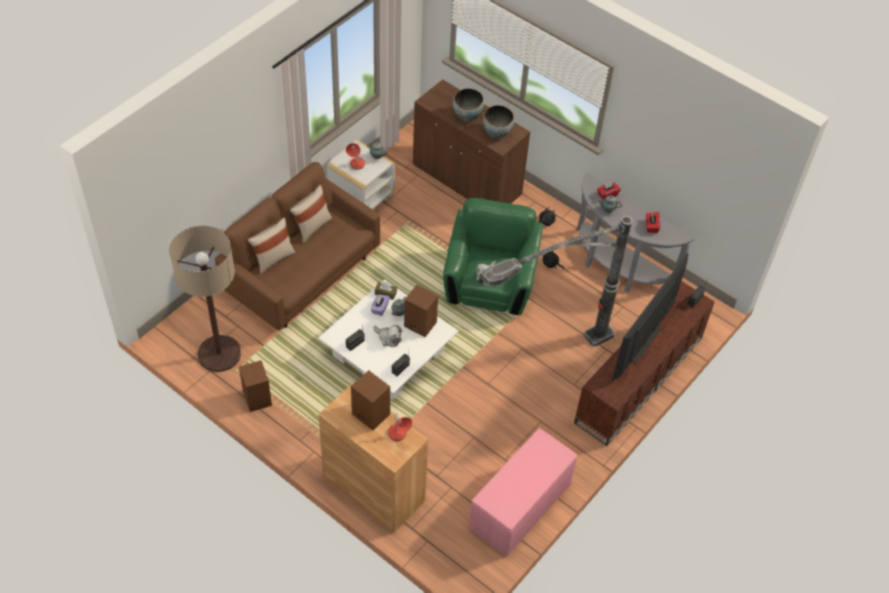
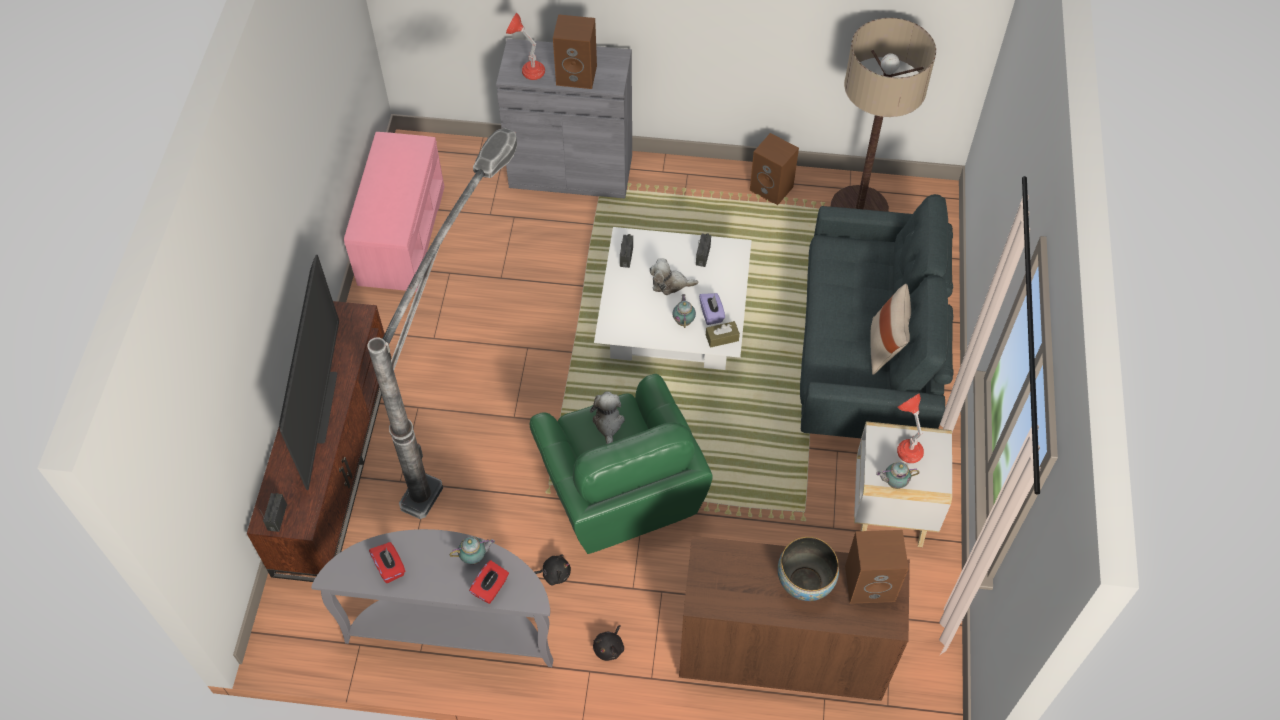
camera: 150 degrees right, 5 degrees up
(273, 259) = (887, 277): beige pillow -> none
(302, 274) = (865, 356): brown sofa -> grey sofa
(374, 488) = (571, 171): brown cabinet -> grey cabinet
(419, 324) = (647, 321): brown speaker -> brown speaker (871, 582)
(497, 133) = (733, 576): bowl -> none

